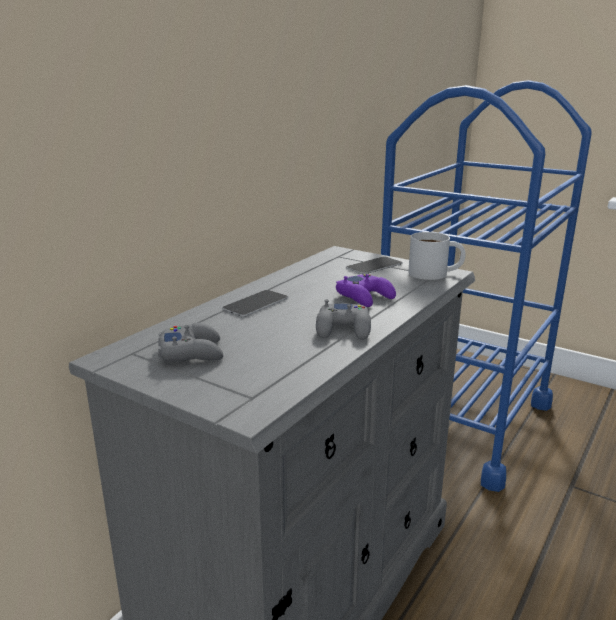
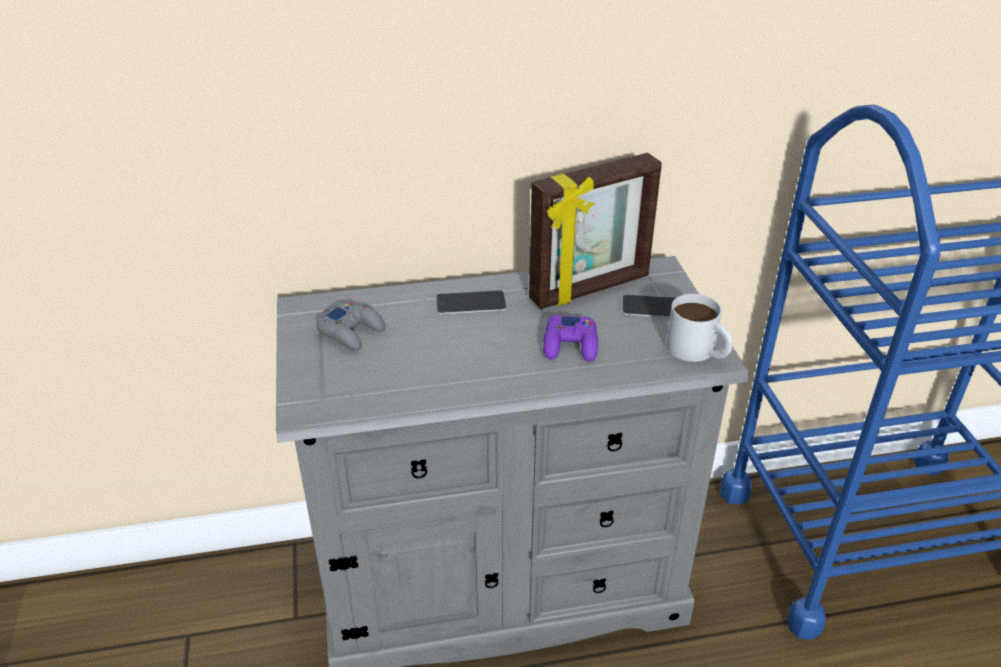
camera: 45 degrees right, 15 degrees up
(320, 271) = (590, 289): none -> picture frame
(344, 329) = (486, 372): grey game controller -> none

